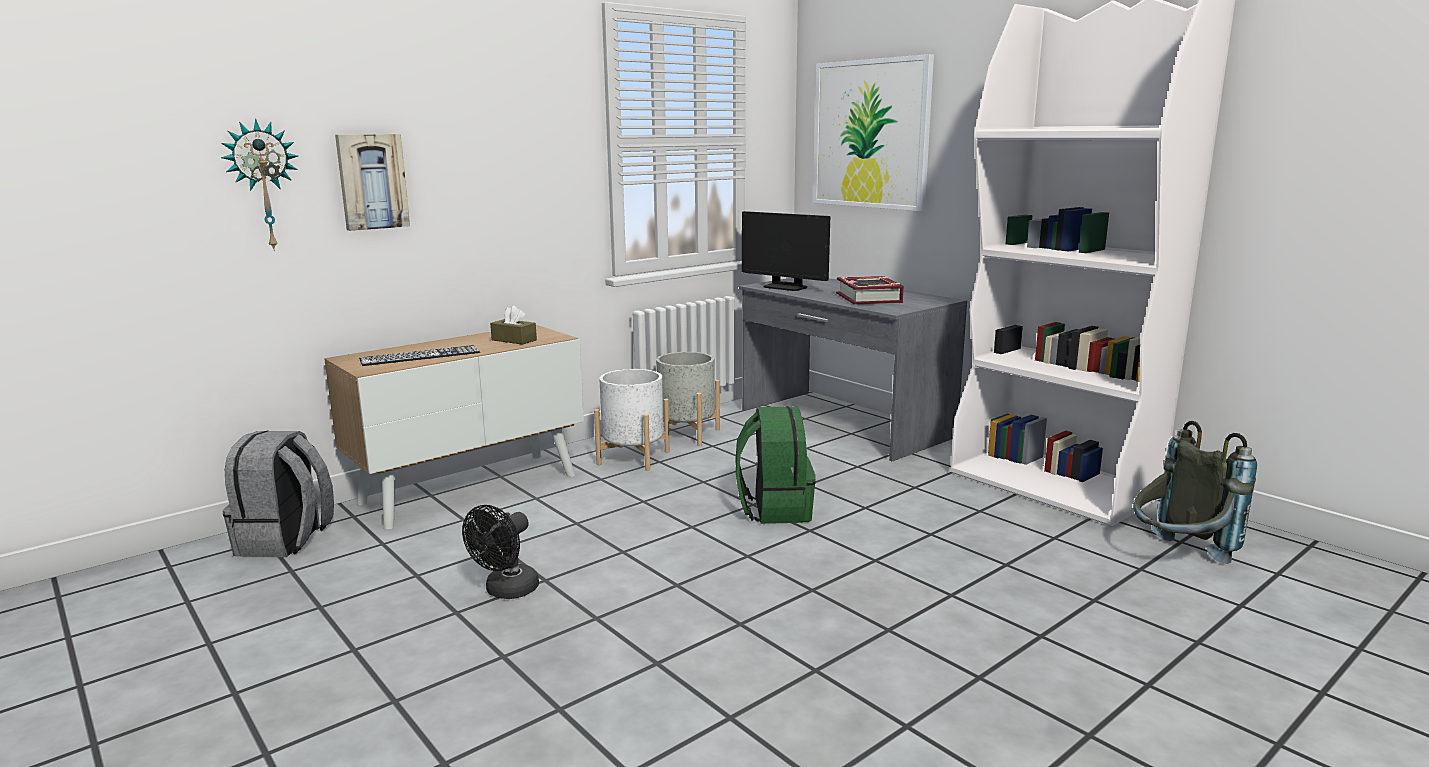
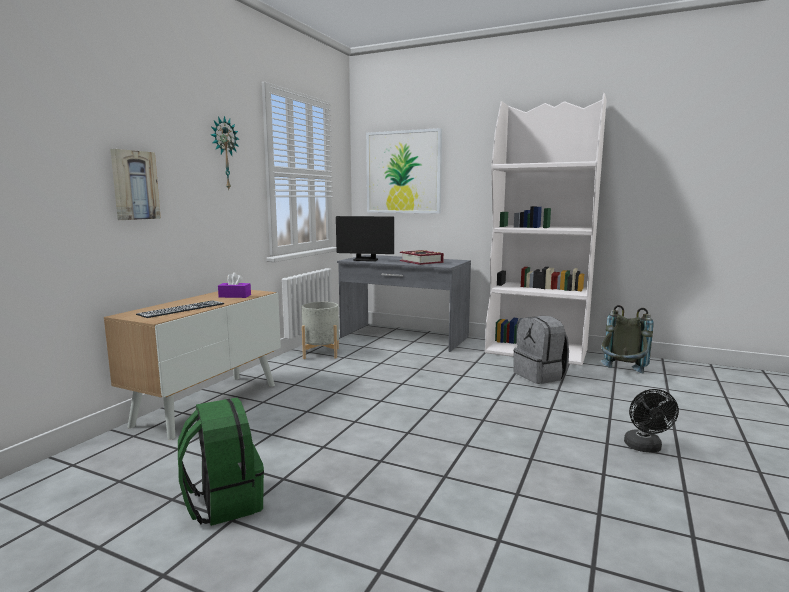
camera: 25 degrees left, 5 degrees down
(263, 186) = (59, 183): wall clock -> wall clock (224, 153)
(285, 541) = (92, 462): grey backpack -> grey backpack (540, 376)
(506, 591) = (305, 459): black fan -> black fan (645, 448)
(514, 340) = (235, 296): brown tissue box -> purple tissue box
(633, 458) = (302, 370): white planter -> none
(774, 509) = (416, 384): green backpack -> green backpack (223, 502)

